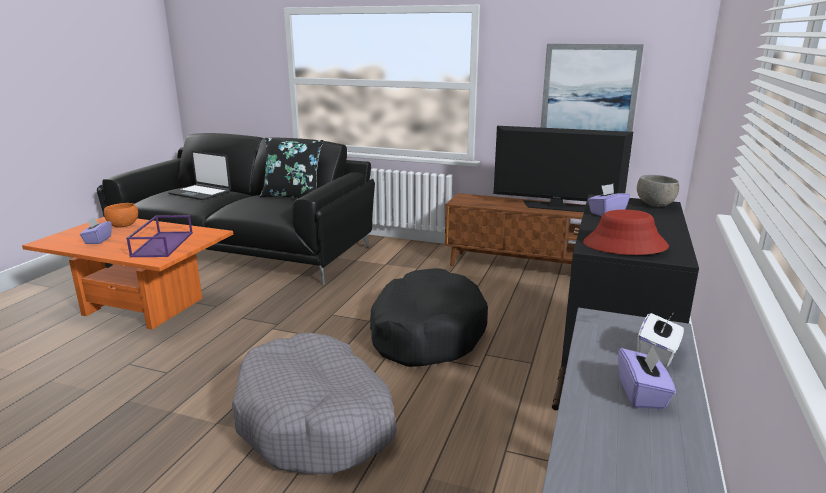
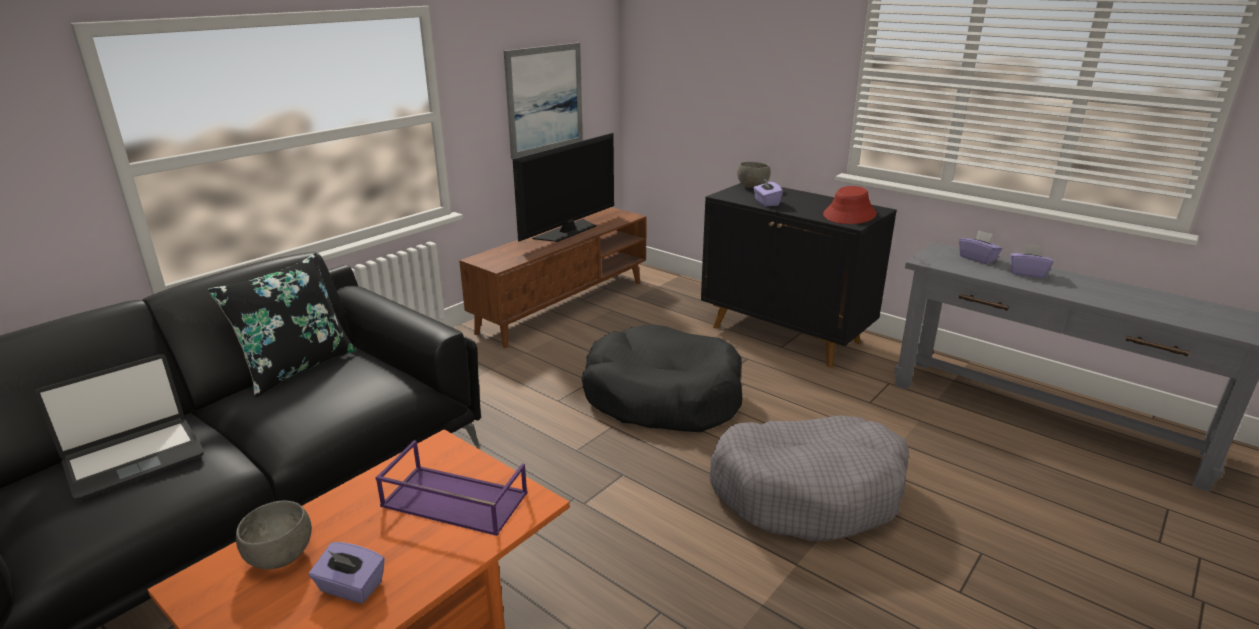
camera: 70 degrees left, 5 degrees up
(124, 226) = (280, 556): orange bowl -> grey bowl
(657, 354) = (977, 258): white tissue box -> purple tissue box

